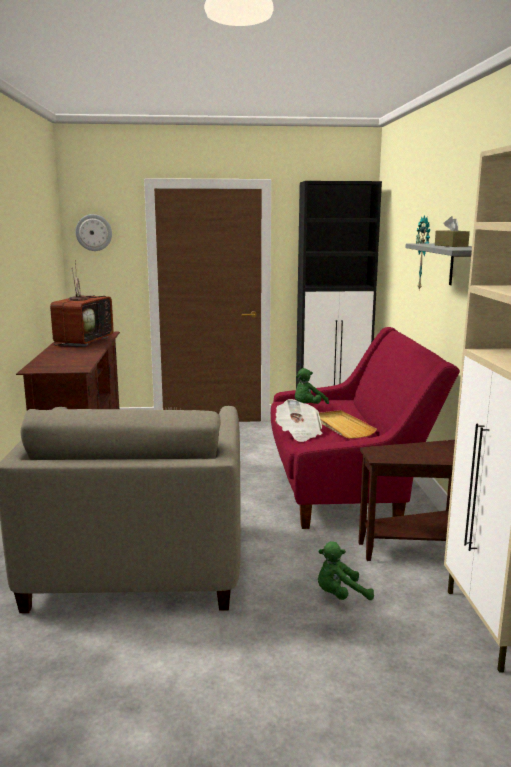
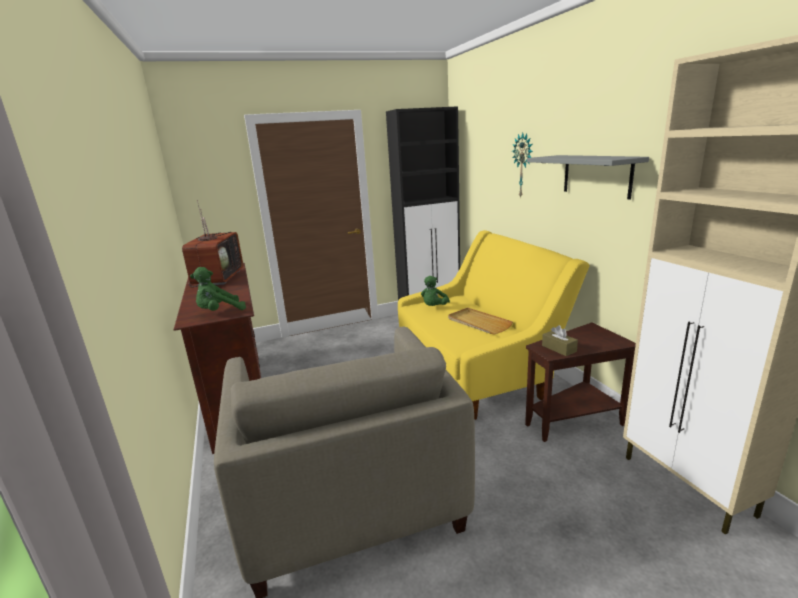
camera: 15 degrees left, 5 degrees up
(94, 232) = (201, 170): wall clock -> none
(298, 433) = (449, 336): newspaper -> none
(340, 595) = (548, 485): green plush toy -> green plush toy (219, 312)
(345, 485) = (477, 368): red sofa -> yellow sofa
(451, 246) = (582, 156): brown tissue box -> brown tissue box (559, 348)

